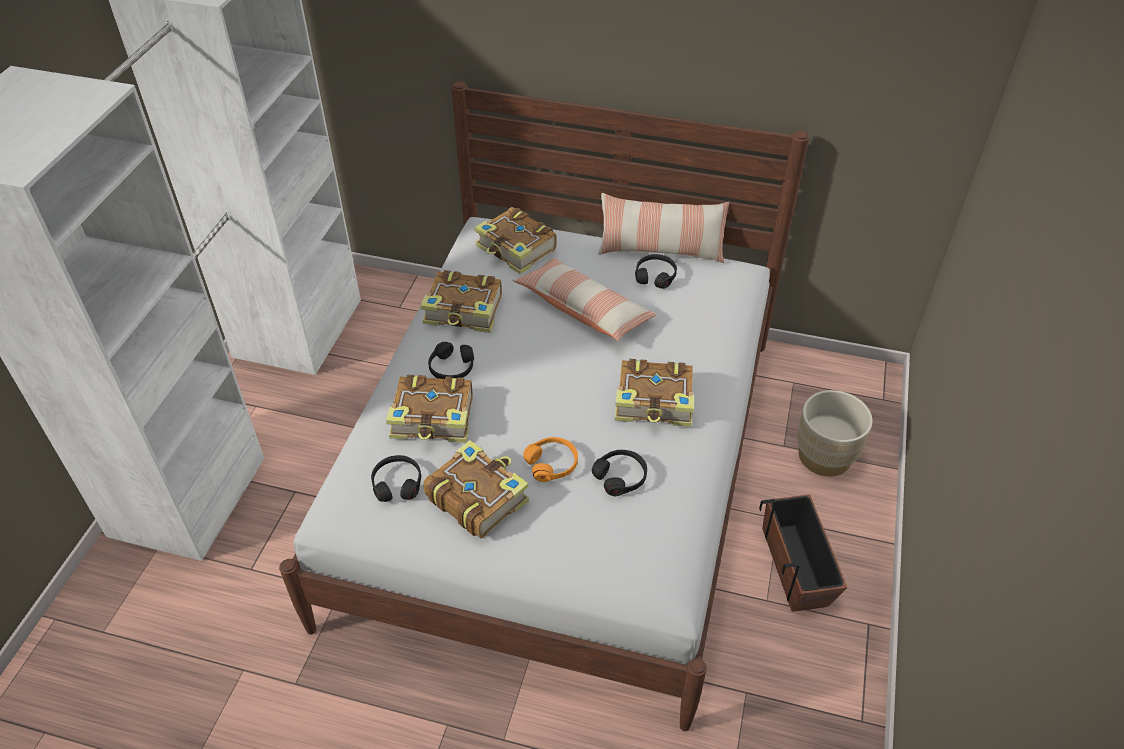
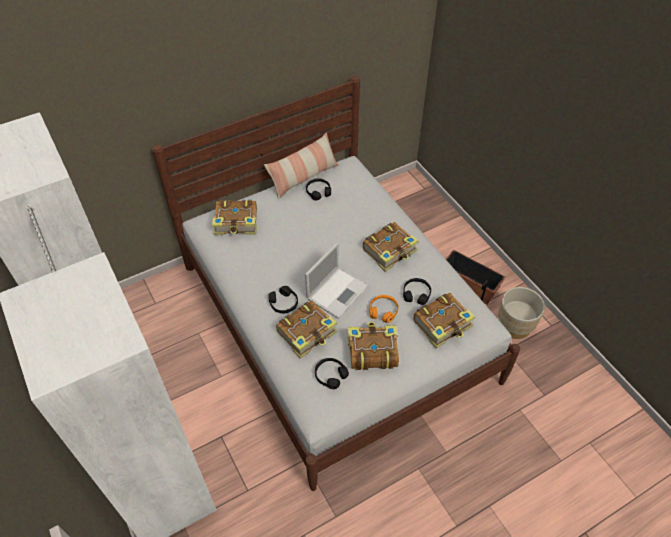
camera: 45 degrees left, 5 degrees up
(464, 311) = (253, 272): book -> book (443, 324)
(527, 400) = (338, 291): none -> laptop
(583, 309) = (307, 230): pillow -> none
(825, 456) = (429, 230): beige planter -> beige planter (514, 325)

